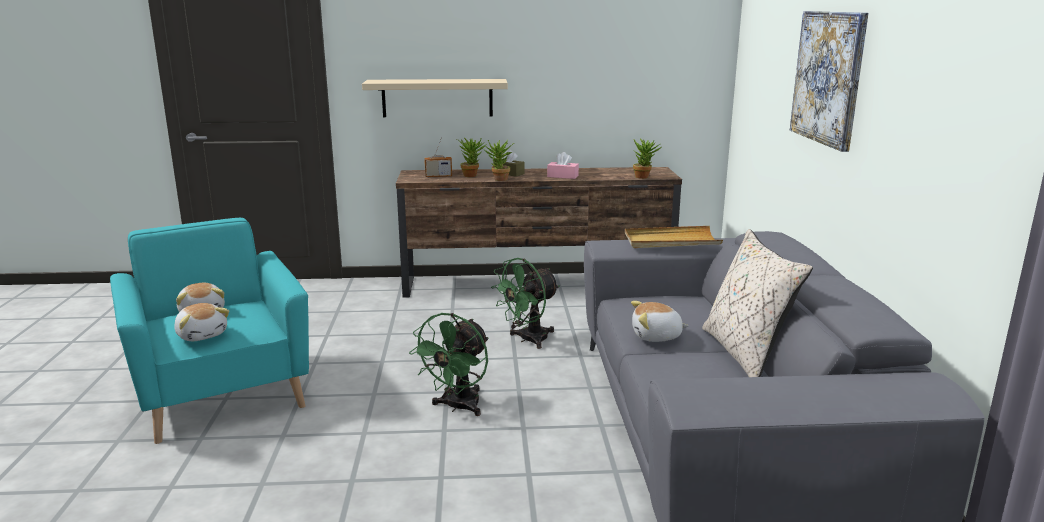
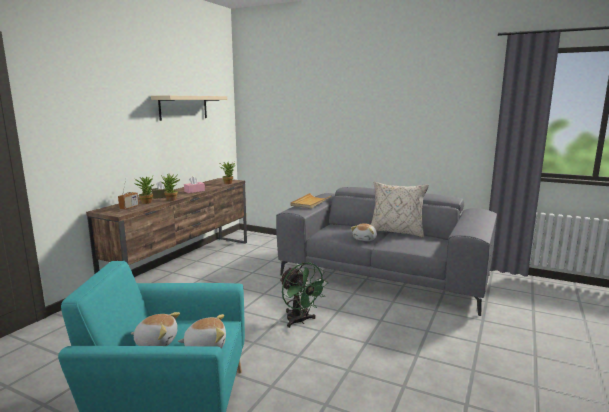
camera: 60 degrees left, 5 degrees down
(437, 98) = (104, 152): beige shelf -> beige shelf (183, 107)
(527, 340) = (248, 285): green fan -> none
(828, 77) = (337, 118): picture -> none

